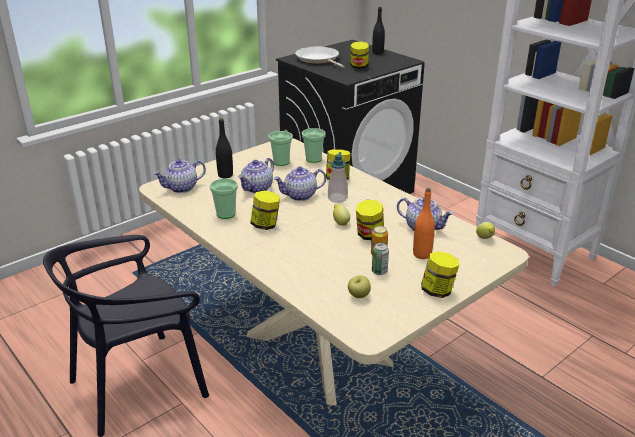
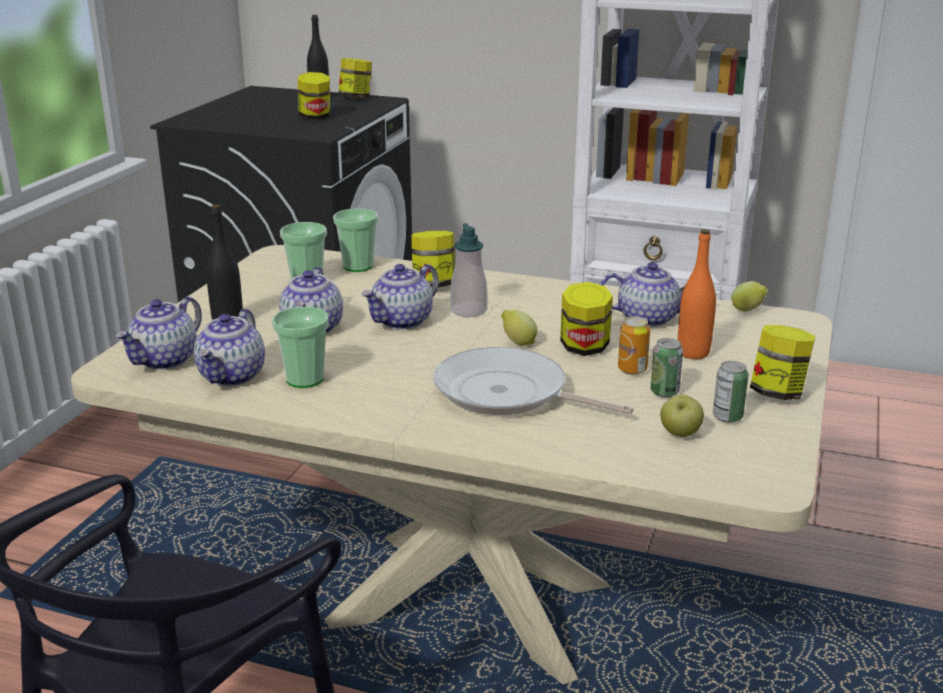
camera: 30 degrees left, 5 degrees down
(199, 204) = (232, 376): none -> teapot
(265, 225) = (398, 377): jar -> jar (356, 98)
(318, 59) = (231, 117): frying pan -> frying pan (507, 394)
(394, 295) = (727, 417): none -> can

